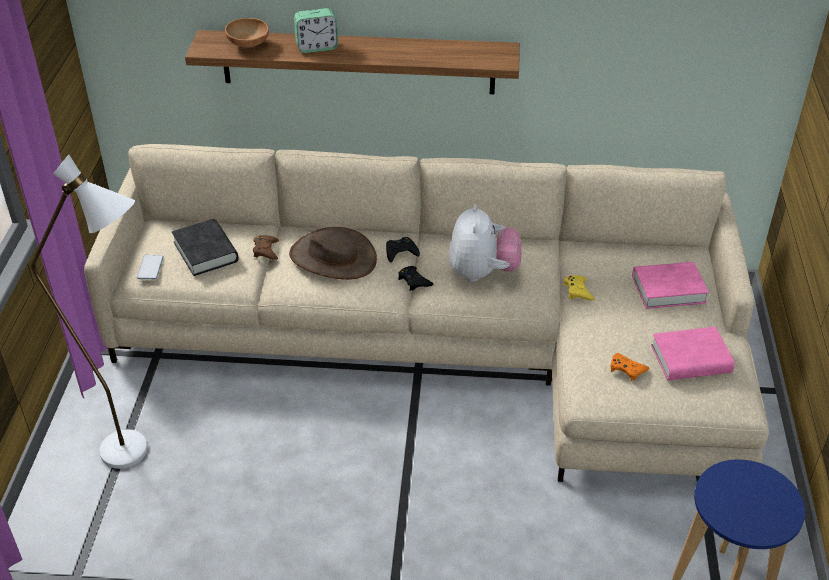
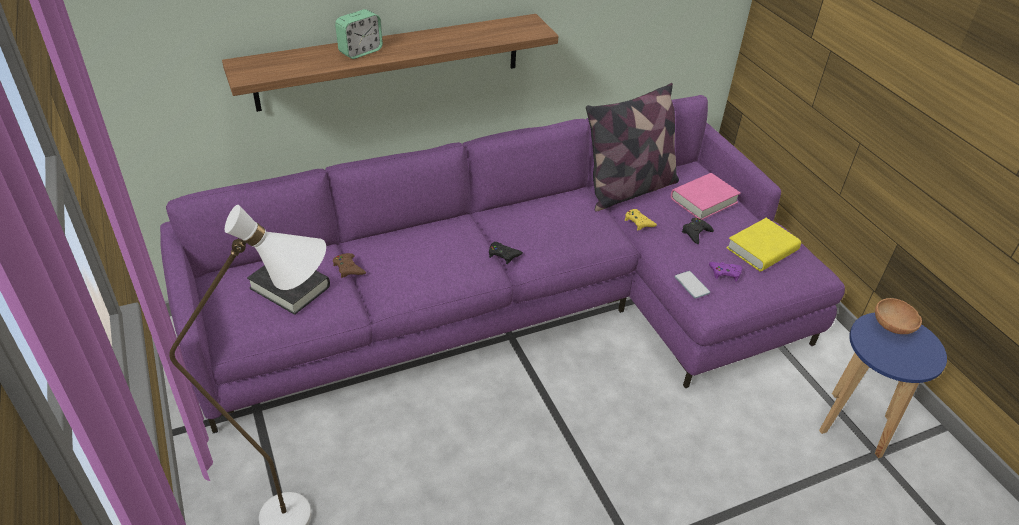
camera: 30 degrees left, 0 degrees up
(150, 268) = (242, 321): phone -> phone (691, 285)
(248, 45) = (290, 63): brown bowl -> brown bowl (893, 327)
(333, 257) = (418, 255): brown hat -> none
(401, 252) = (474, 233): black game controller -> black game controller (696, 233)
(451, 345) = (522, 305): beige sofa -> purple sofa
(482, 273) = (555, 230): plush toy -> none
(597, 255) = (629, 189): none -> pillow
(627, 369) = (725, 273): orange game controller -> purple game controller
(690, 359) = (762, 249): pink book -> yellow book

